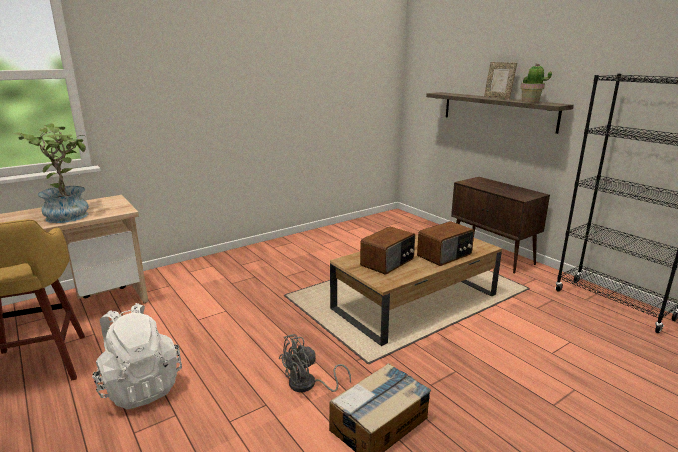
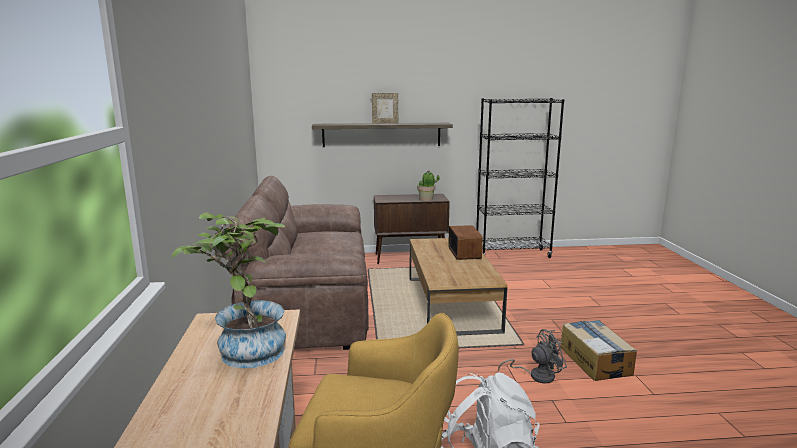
camera: 60 degrees left, 5 degrees down
(308, 385) = (536, 375): grey fan -> grey fan turned 105 degrees counterclockwise
(331, 248) = (307, 305): none -> brown sofa
(388, 262) = (457, 270): radio -> none
(530, 102) = (421, 123): potted plant -> potted plant (426, 199)

